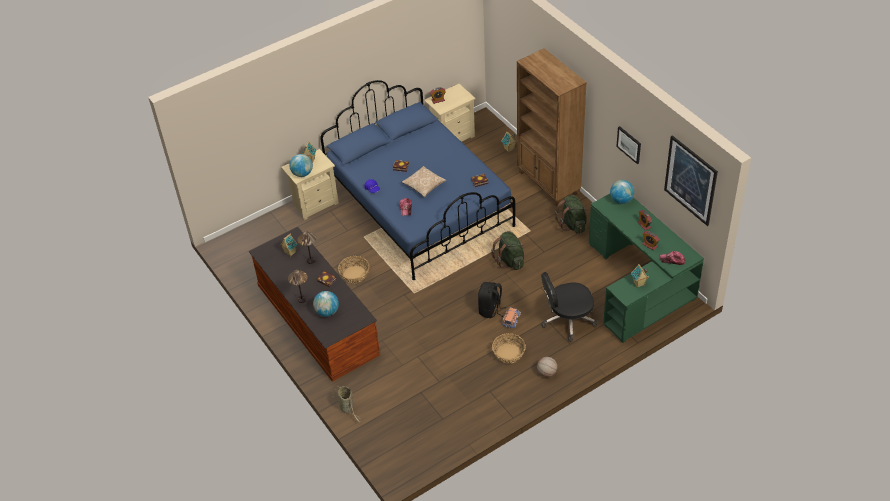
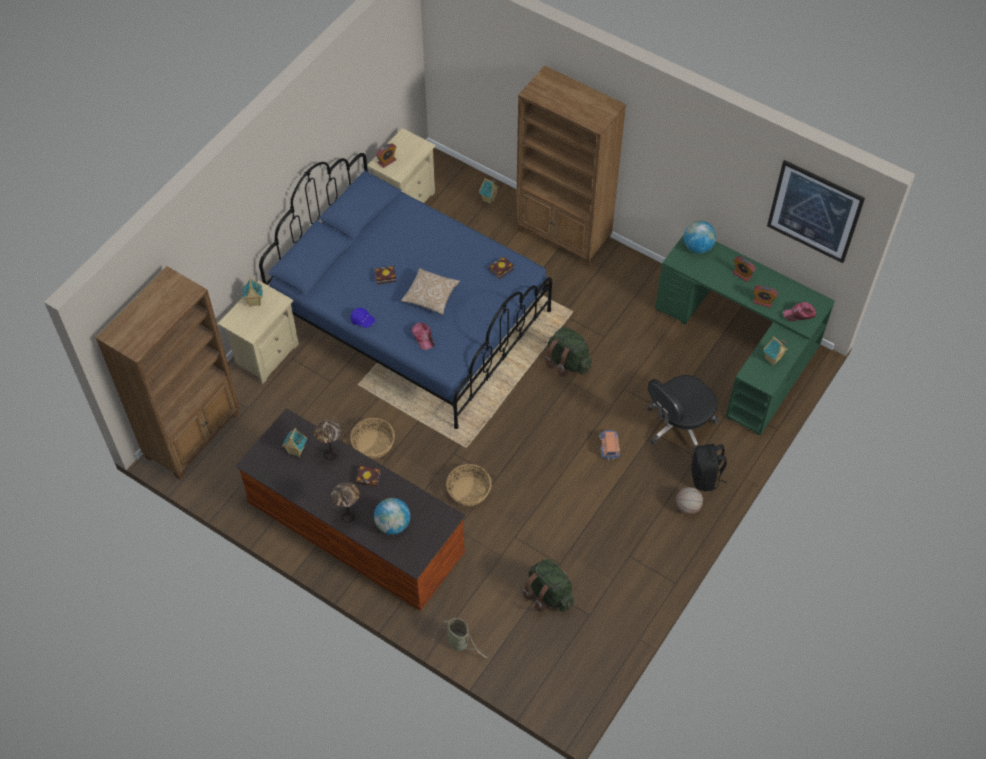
camera: 25 degrees left, 10 degrees up
(246, 238) = (194, 435): none -> brown bookcase
(302, 173) = (254, 325): globe -> none
(490, 310) = (576, 440): black backpack -> black backpack (705, 477)
(508, 353) = (628, 495): basket -> basket (468, 491)
(572, 224) = (621, 287): green backpack -> green backpack (549, 594)
(629, 144) = (703, 175): picture -> none

